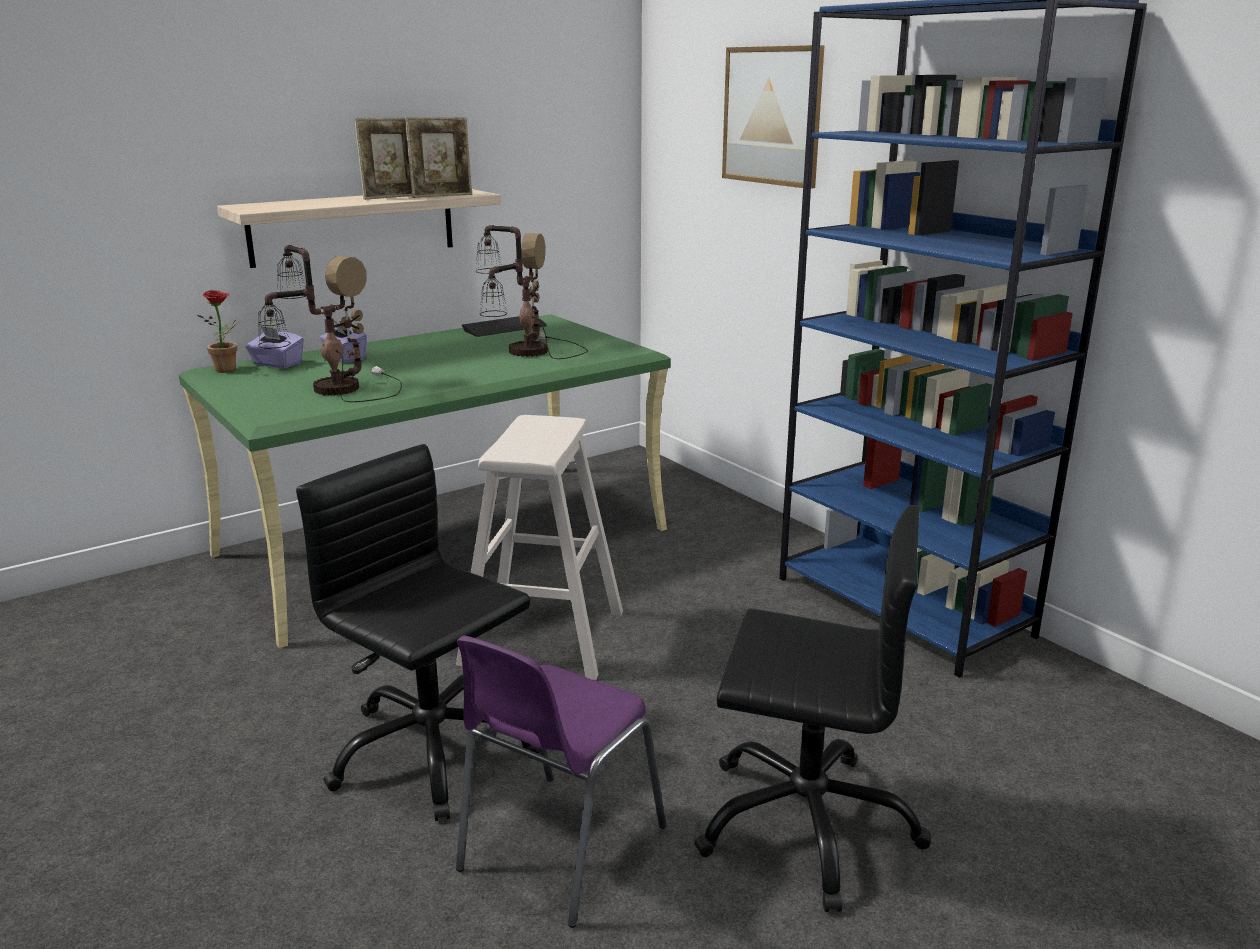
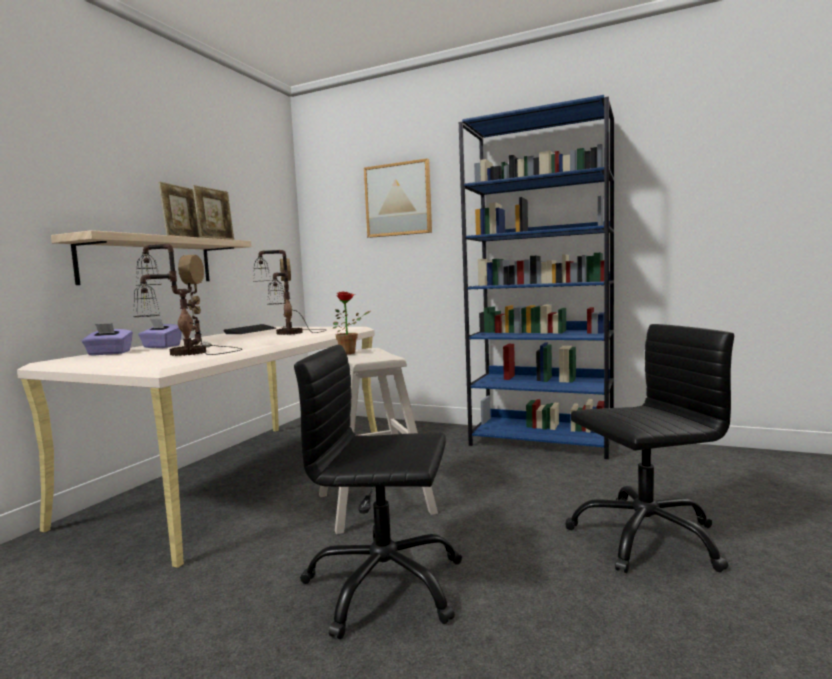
camera: 30 degrees left, 15 degrees down
(230, 370) = (71, 359): potted plant -> potted plant (351, 353)
(446, 541) = (242, 477): green desk -> beige desk
(557, 850) = (545, 605): purple chair -> none

